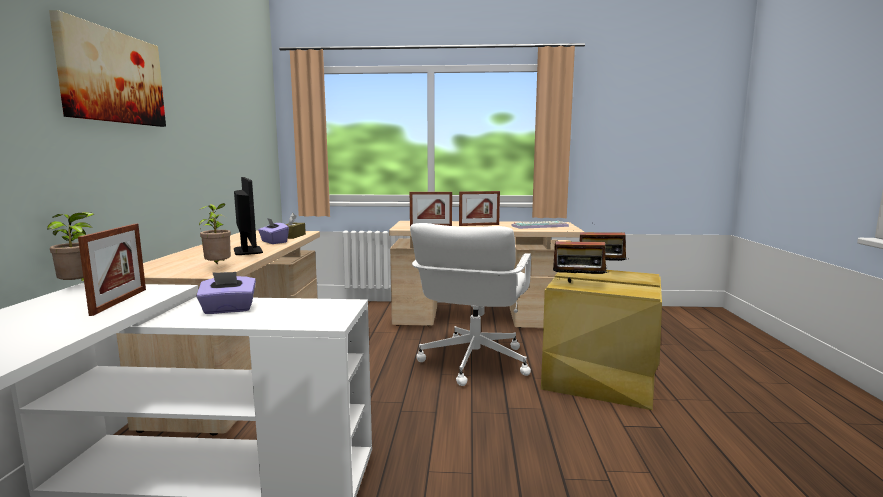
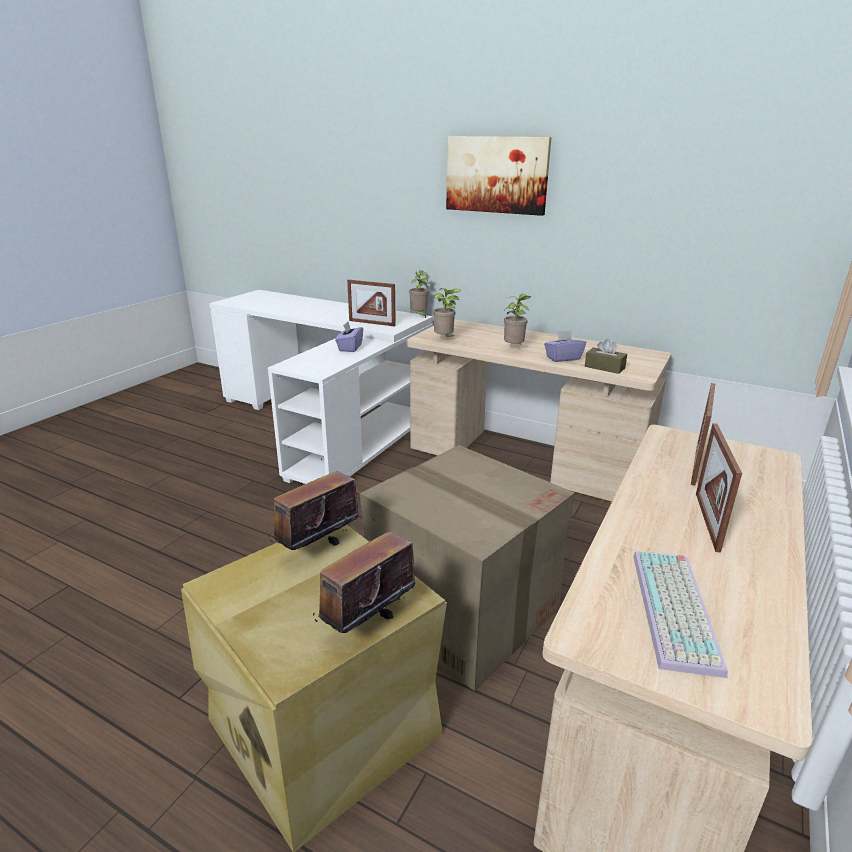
camera: 115 degrees right, 15 degrees up
(247, 251) = (514, 348): monitor -> potted plant
(473, 362) = (462, 610): white office chair -> cardboard box

